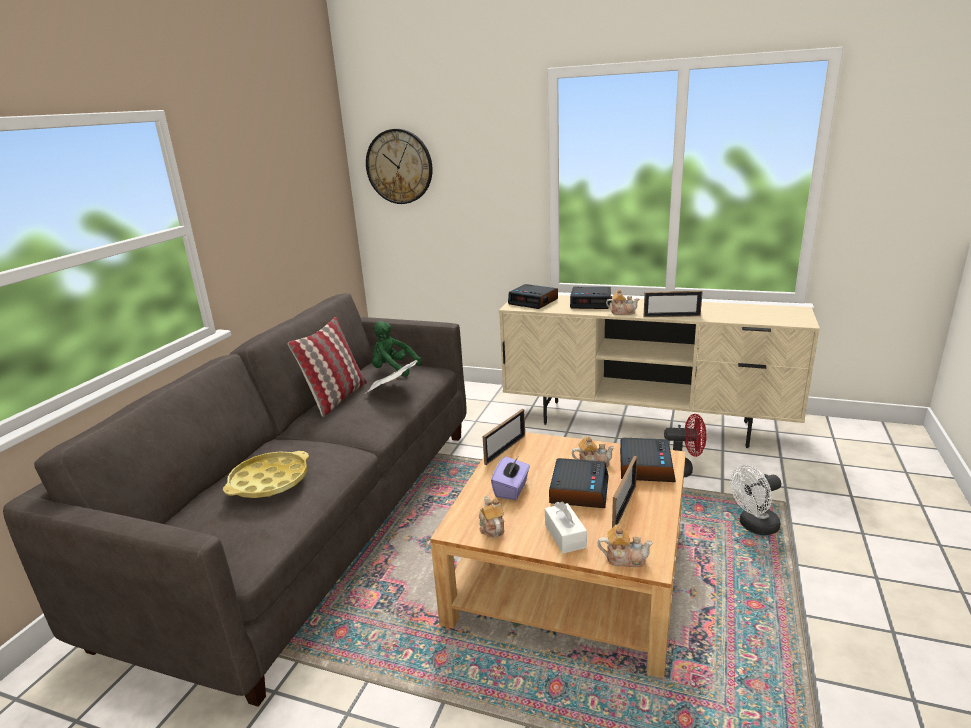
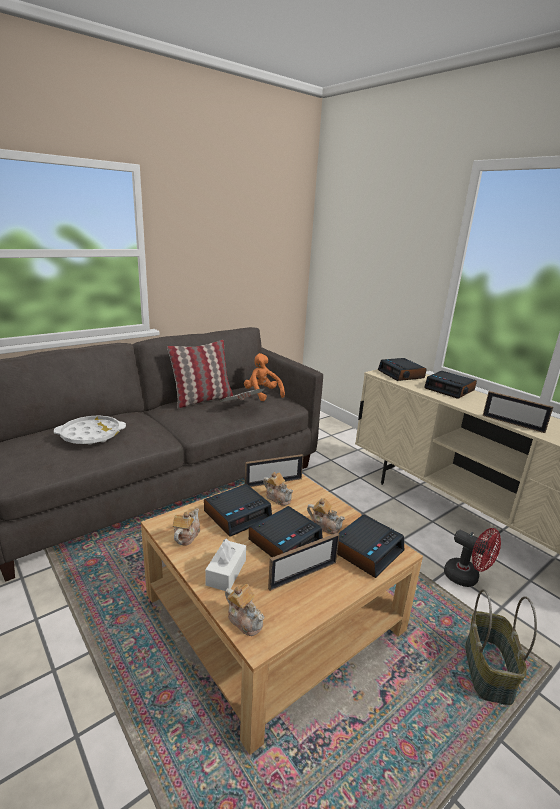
camera: 30 degrees right, 0 degrees up
(269, 481) = (91, 435): yellow tray -> white tray
(393, 370) = (262, 394): green plush toy -> orange plush toy
(399, 166) = (343, 241): wall clock -> none
(511, 489) = (238, 514): purple tissue box -> alarm clock
(622, 312) = (467, 405): teapot -> teapot (278, 497)
(754, 526) = (489, 671): white fan -> basket

